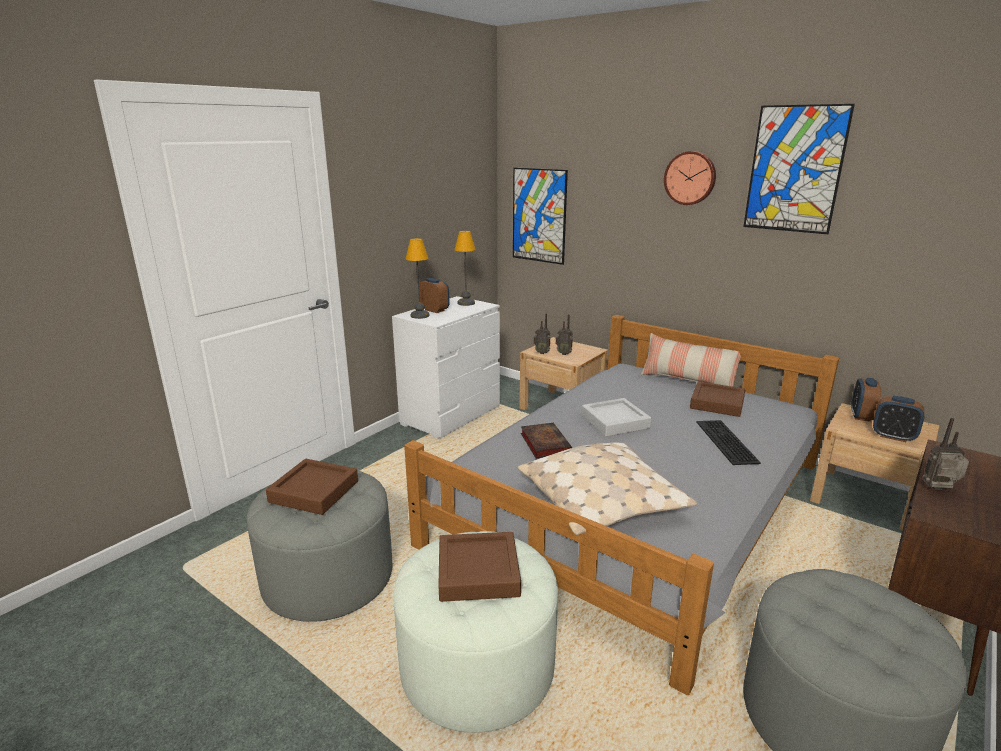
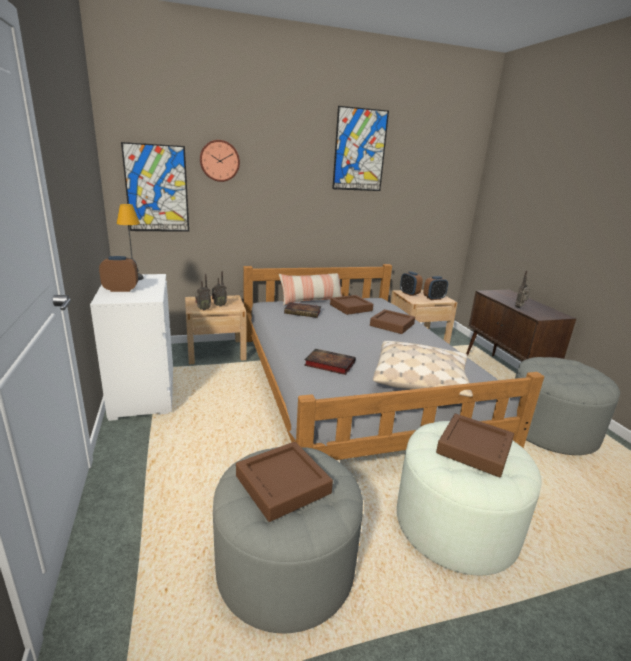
camera: 55 degrees left, 0 degrees up
(419, 315) = (119, 297): table lamp -> none
(615, 422) = (332, 336): grey tray -> none
(642, 388) = (303, 312): none -> book
(690, 178) = (294, 155): wall clock -> wall clock (219, 161)
(724, 441) = (392, 325): keyboard -> brown tray

